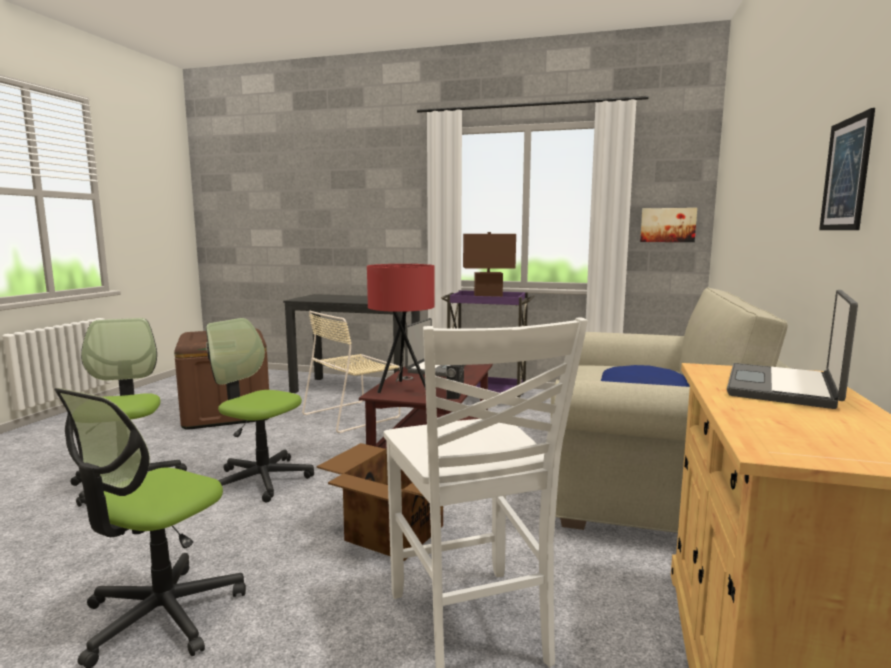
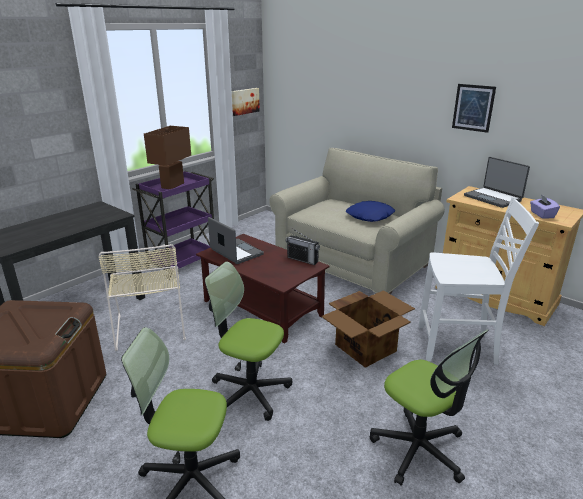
camera: 65 degrees left, 15 degrees up
(261, 480) = (250, 392): office chair -> office chair turned 60 degrees clockwise
(403, 388) = (277, 273): red table lamp -> none
(772, 429) = (541, 215): none -> purple tissue box

